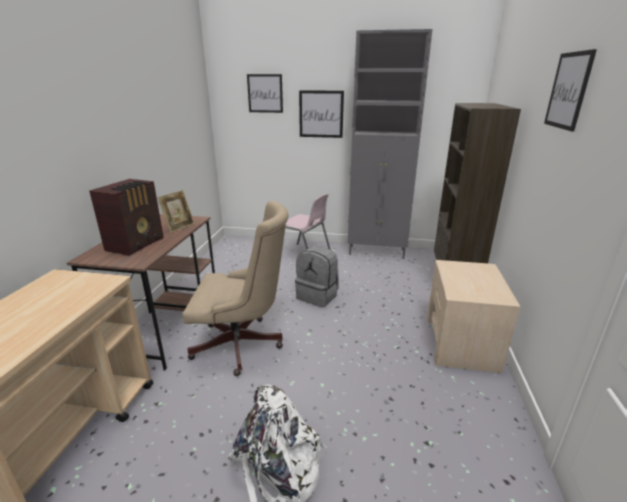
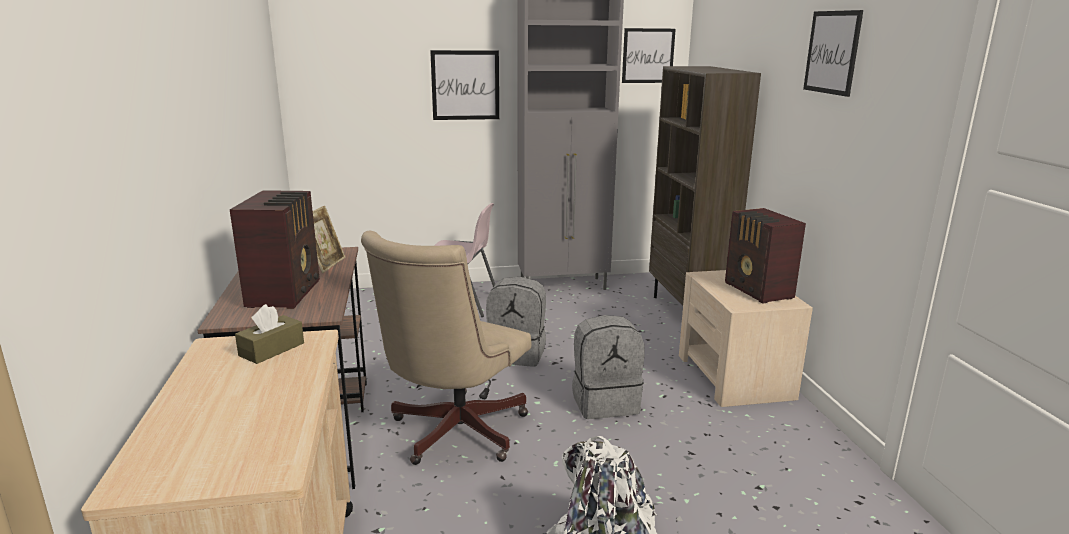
camera: 20 degrees left, 5 degrees down
(79, 284) = (272, 349): none -> brown tissue box
(243, 345) = (452, 434): beige office chair -> beige office chair turned 135 degrees clockwise
(265, 93) = (374, 55): picture -> picture (648, 55)
(353, 343) = (605, 402): none -> grey backpack
(482, 284) = (758, 291): none -> radio

